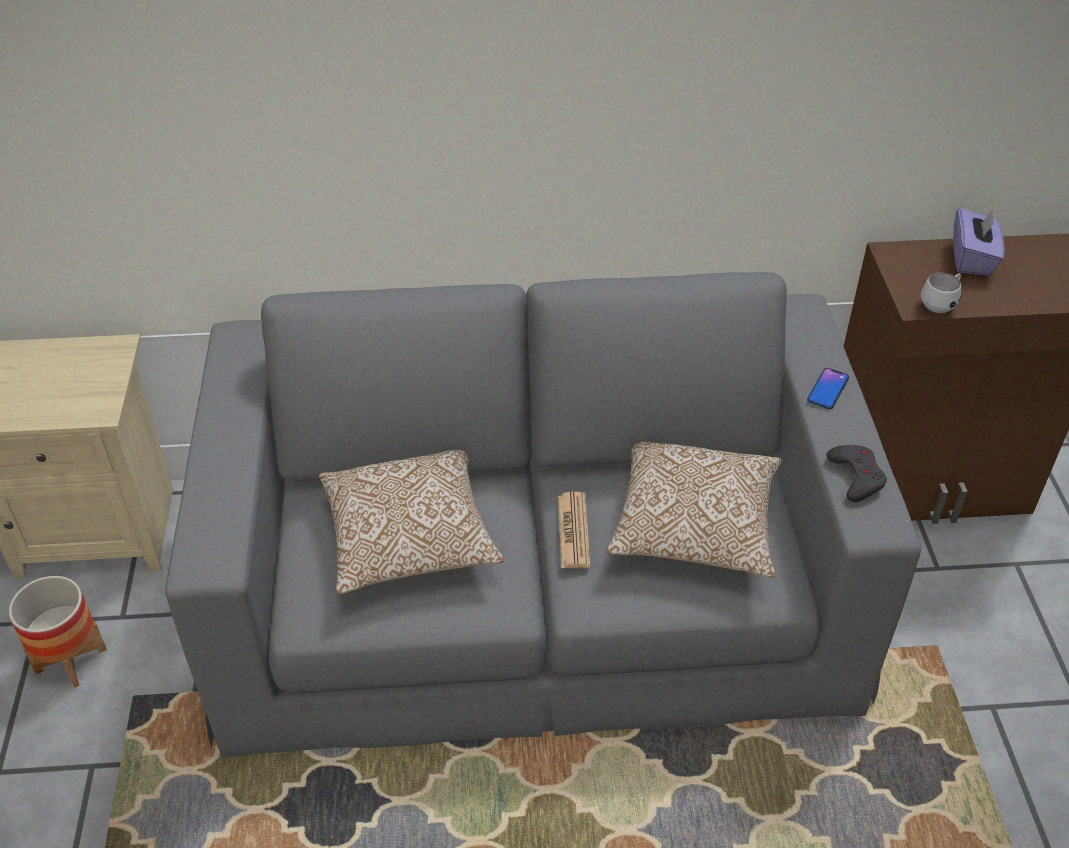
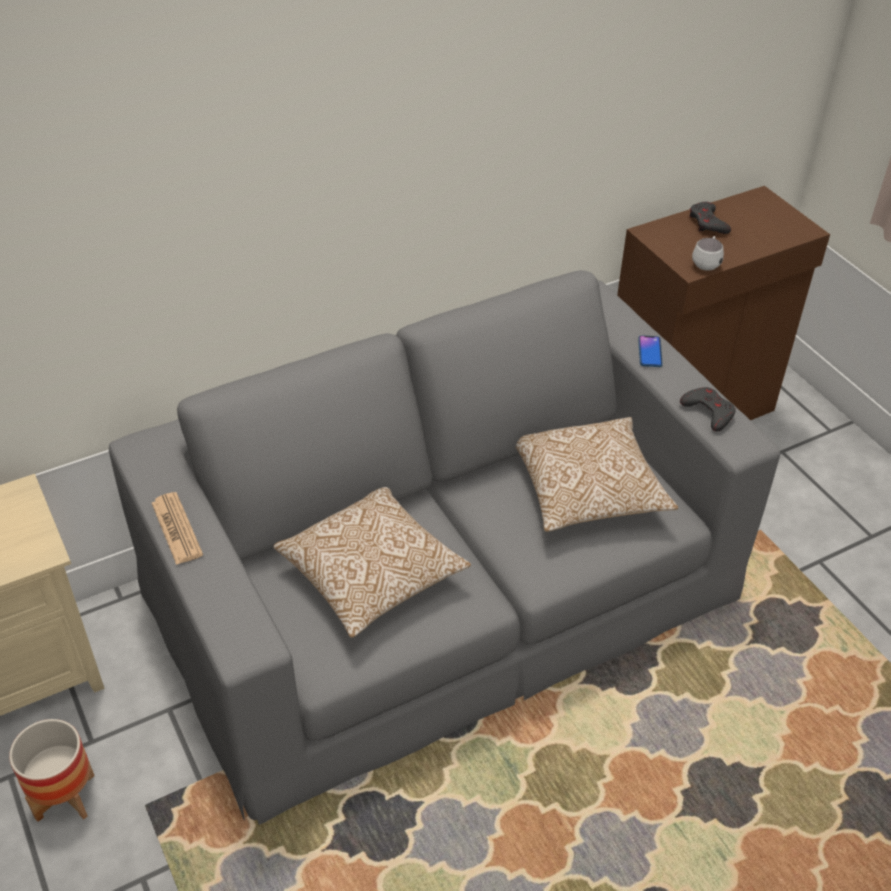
camera: 25 degrees left, 0 degrees up
(573, 531) = (498, 525): newspaper -> newspaper (176, 529)
(972, 259) = (707, 223): purple tissue box -> grey game controller

